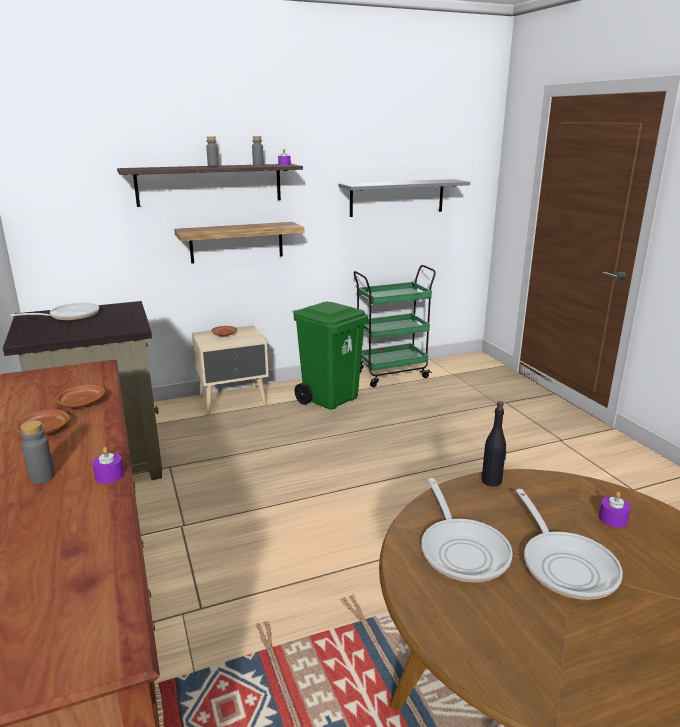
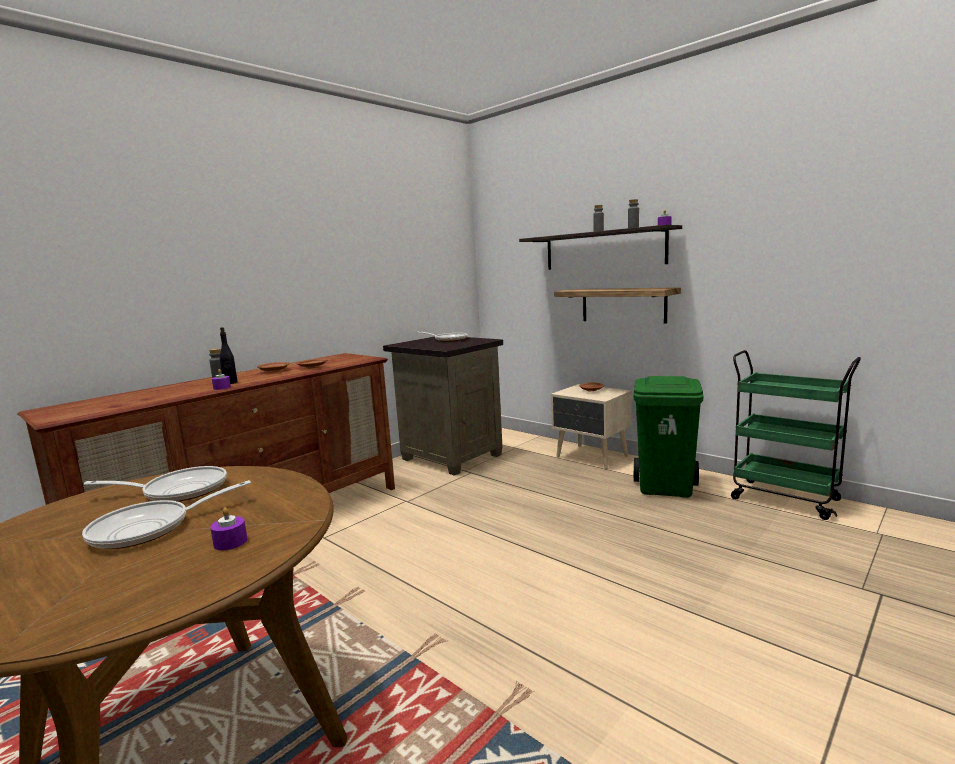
camera: 65 degrees right, 10 degrees down
(397, 197) = (829, 261): grey shelf -> none
(462, 550) = (179, 491): frying pan -> frying pan turned 150 degrees counterclockwise
(492, 481) = (296, 484): black bottle -> black bottle (230, 383)

